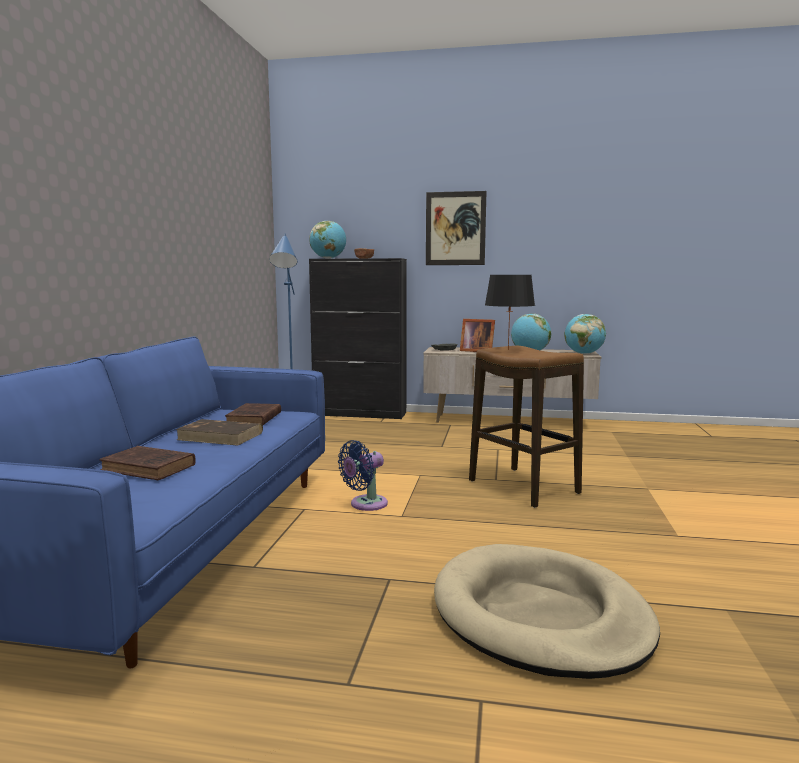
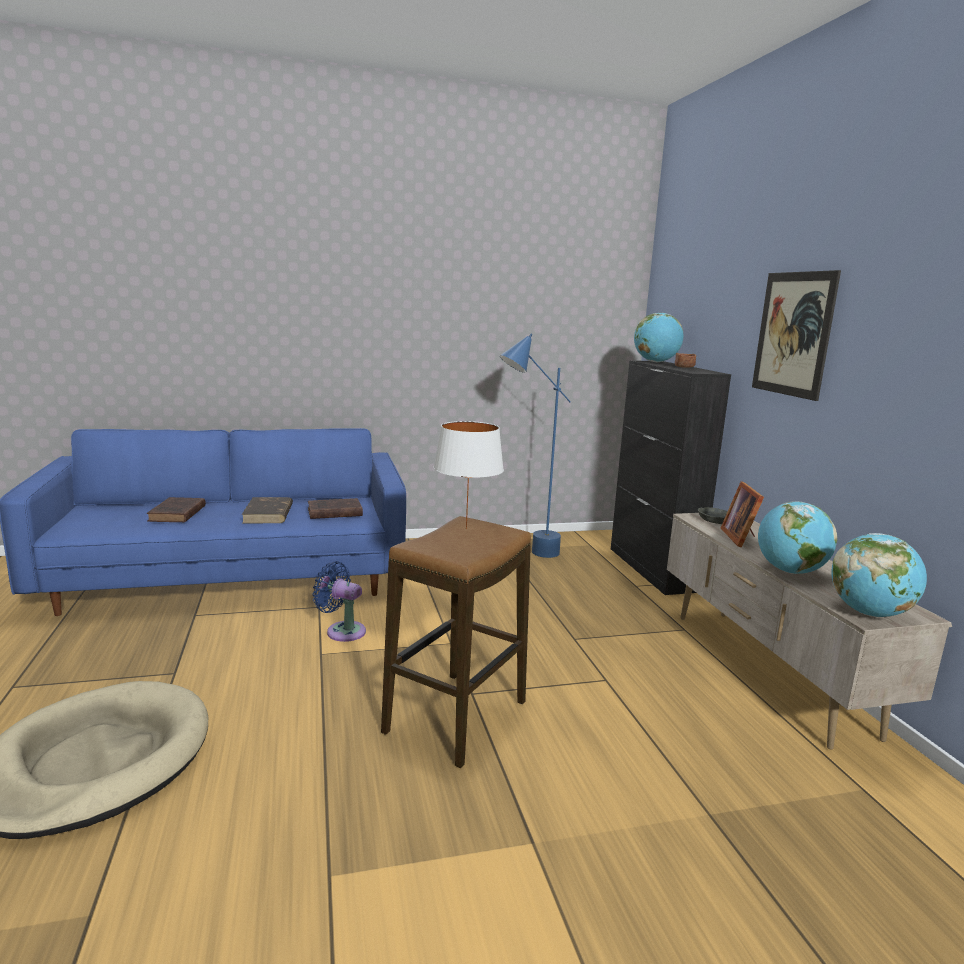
camera: 65 degrees right, 5 degrees up
(508, 350) = (465, 529): black table lamp -> white table lamp

